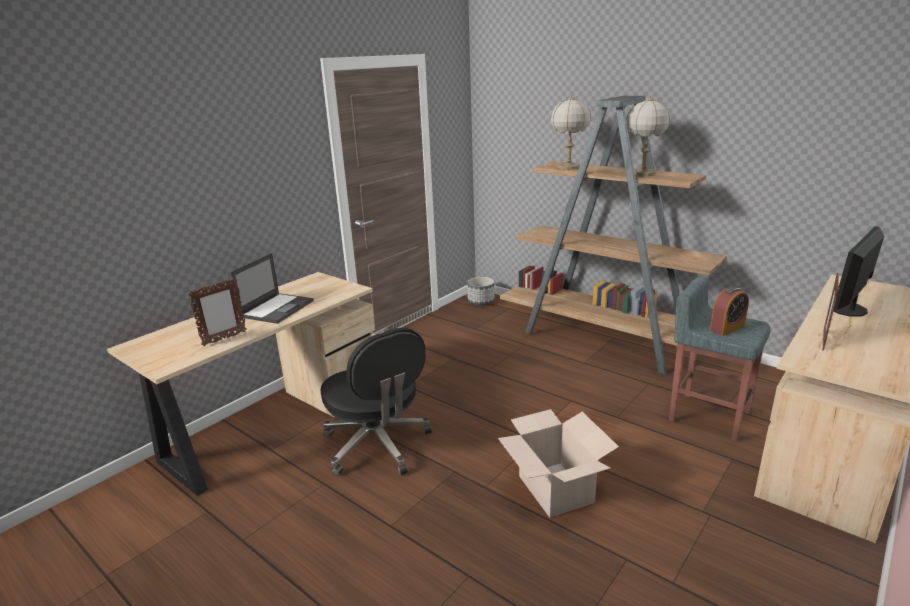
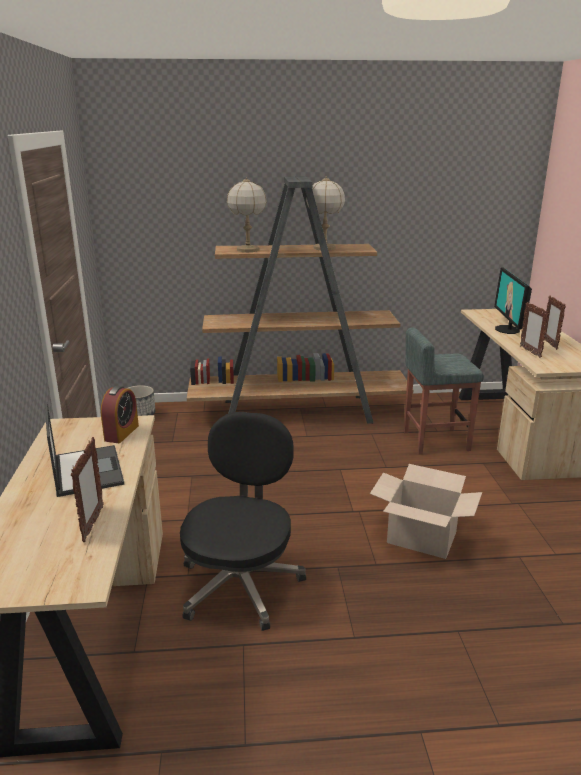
camera: 45 degrees left, 0 degrees up
(377, 445) = (241, 583): black office chair -> black office chair turned 90 degrees counterclockwise
(727, 328) = (449, 364): alarm clock -> alarm clock (121, 433)
(878, 340) = (549, 344): none -> picture frame

